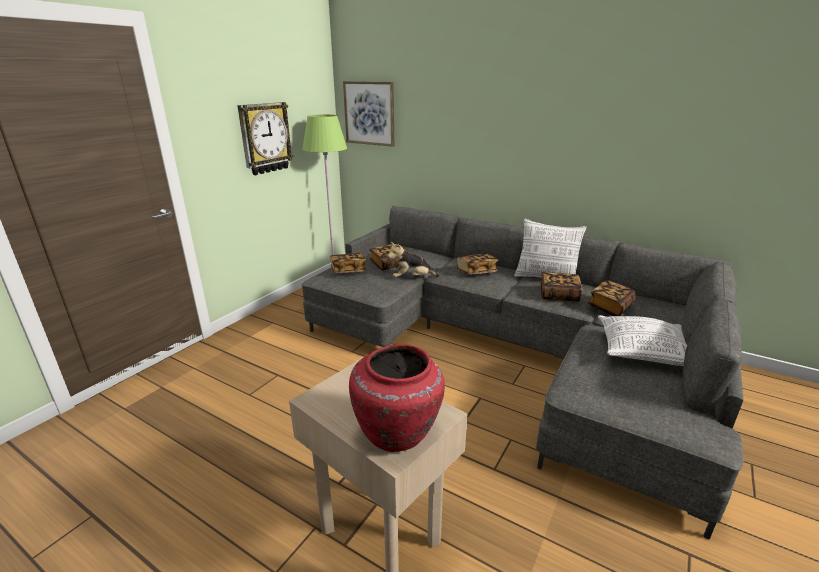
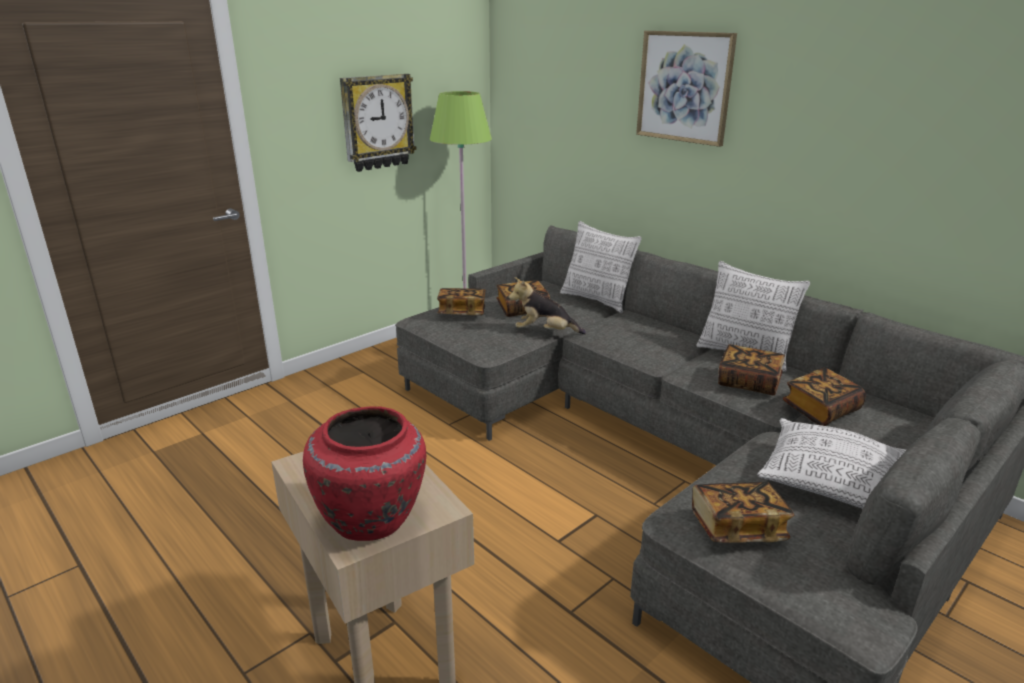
camera: 15 degrees right, 0 degrees up
(369, 113) = (531, 91): picture -> picture (684, 87)
(434, 253) = (597, 300): none -> pillow
(476, 272) = (642, 334): book -> book (737, 527)

